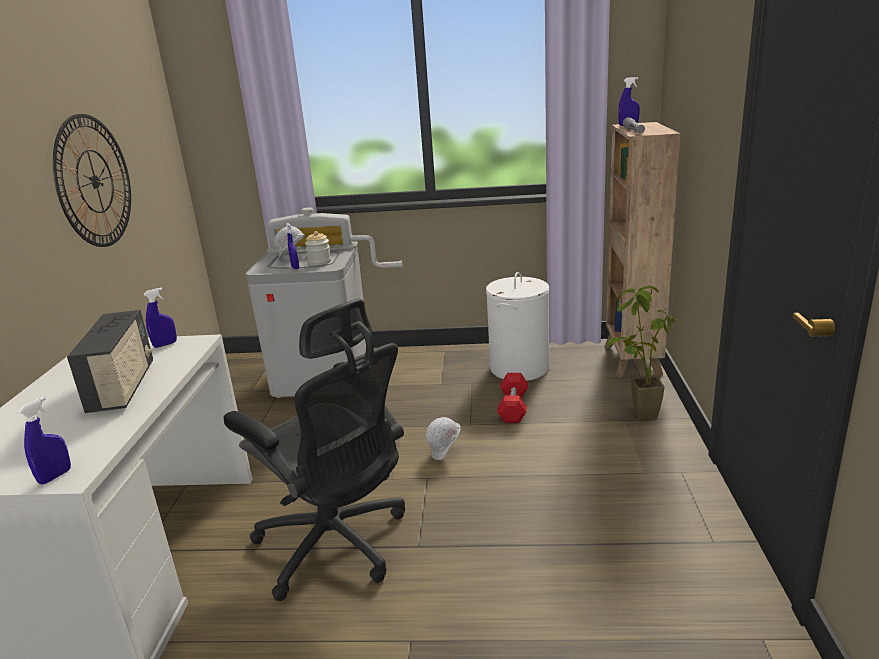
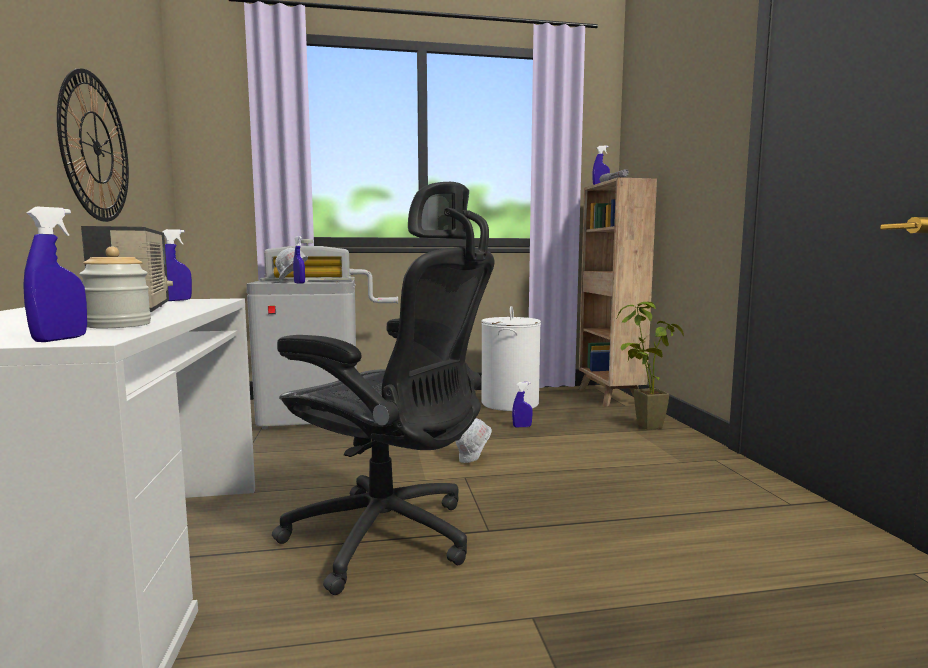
camera: 15 degrees left, 15 degrees down
(319, 262) = (324, 282): jar -> jar (118, 325)
(513, 407) = (522, 426): red dumbbell -> blue spray bottle

